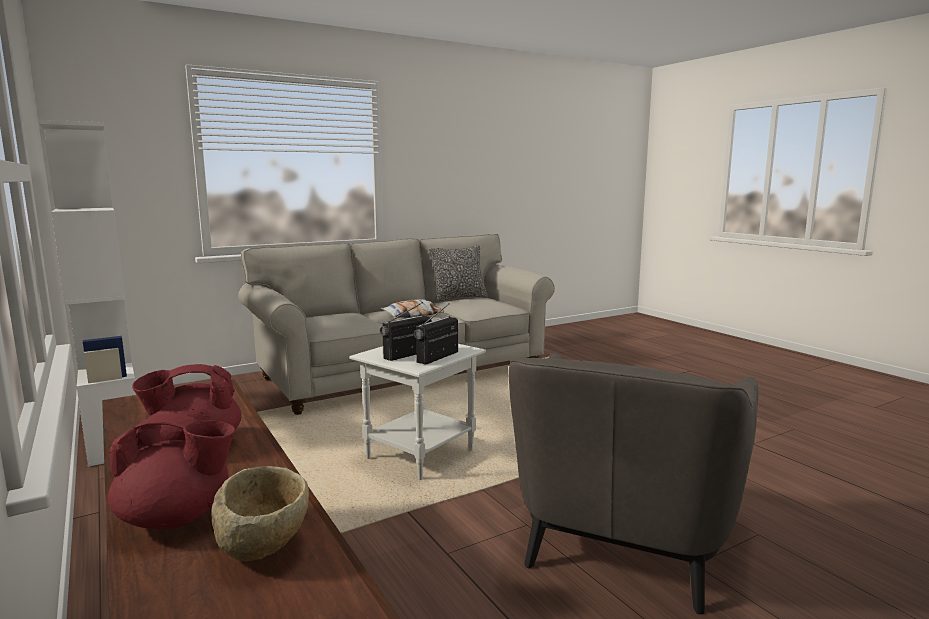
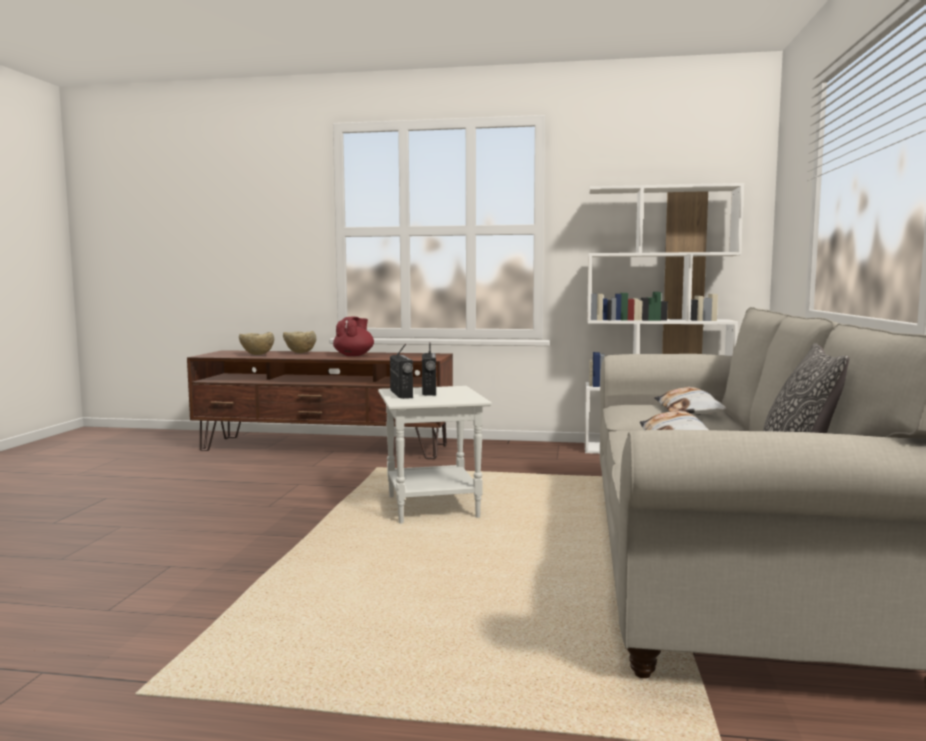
camera: 130 degrees right, 5 degrees down
(177, 518) = (299, 353): red teapot -> beige bowl
(334, 317) = (688, 411): none -> pillow
(624, 539) = (186, 521): grey armchair -> none

